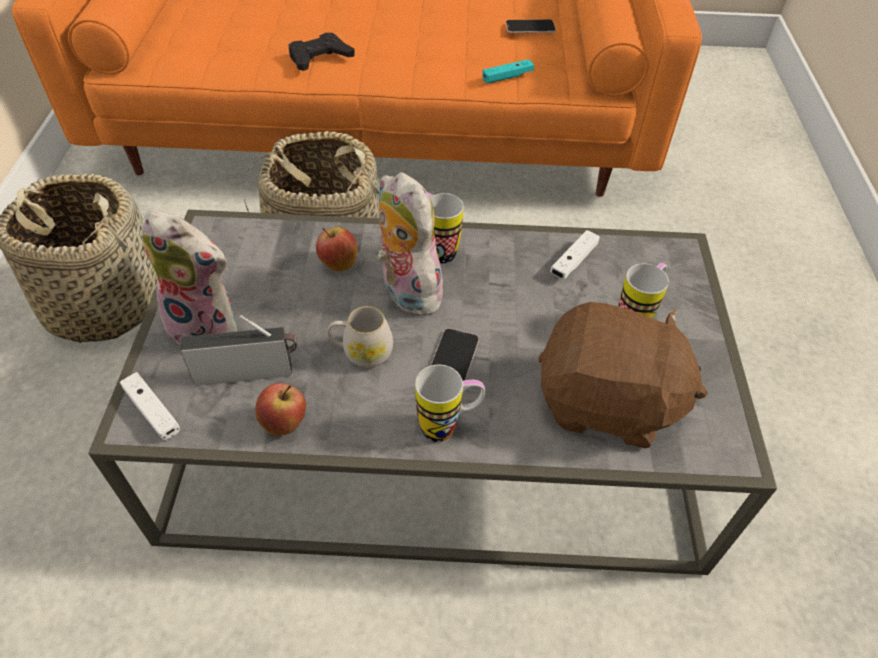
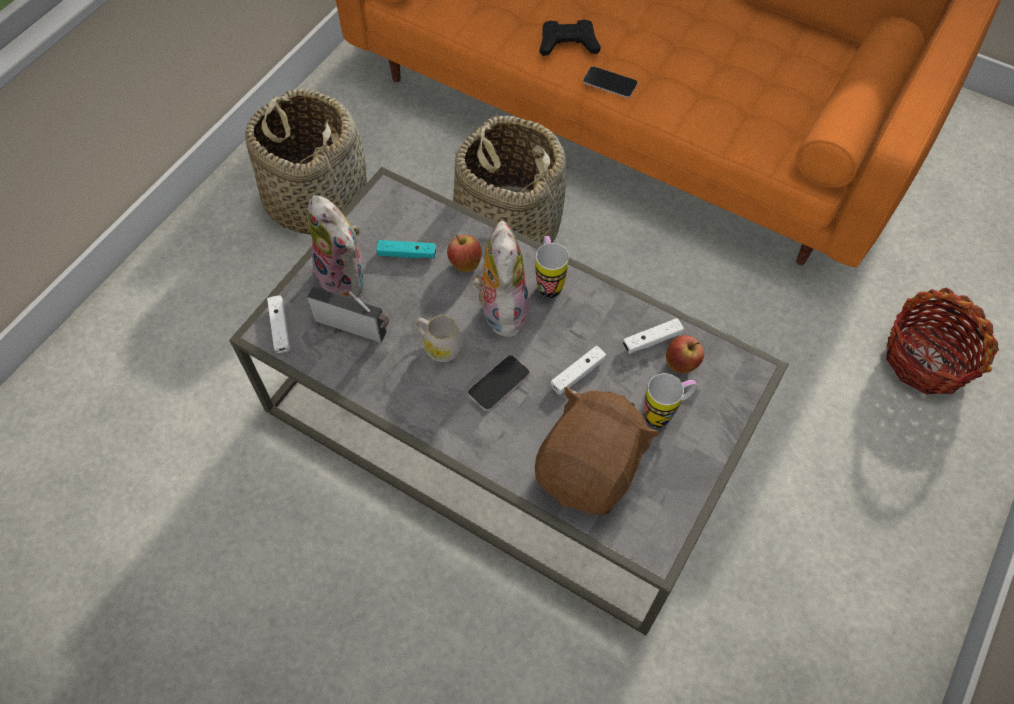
camera: 30 degrees right, 10 degrees up
(285, 423) = (358, 376): apple -> apple (681, 364)
(448, 427) = (464, 431): mug -> none
(507, 77) = (727, 126): turquoise game controller -> turquoise game controller (407, 254)
(526, 319) = (578, 374): none -> white game controller
(530, 27) = (792, 73): phone -> phone (610, 83)
(607, 403) = (591, 468): brown plush toy -> brown plush toy turned 105 degrees counterclockwise
(746, 228) = (927, 359): none -> basket

